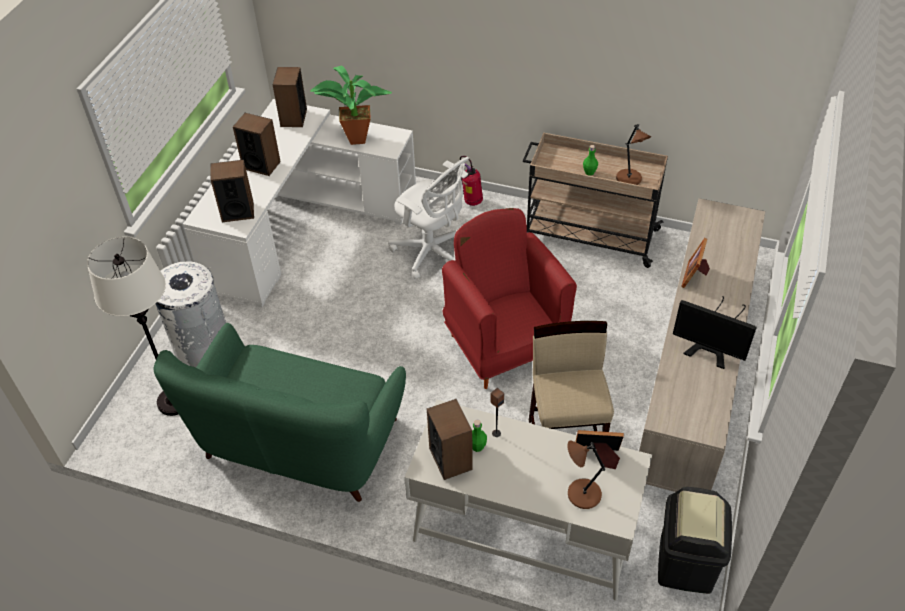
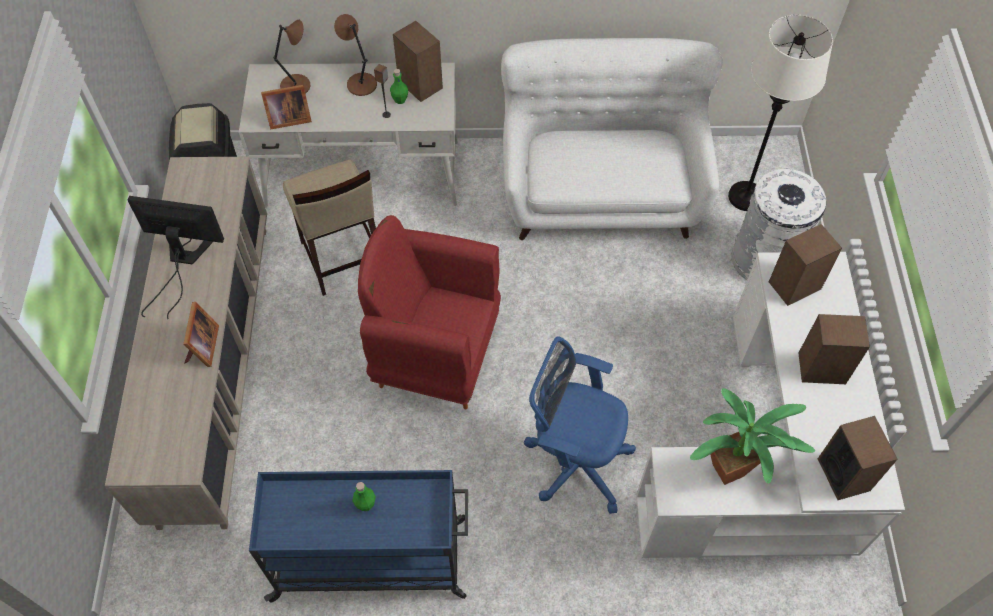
camera: 160 degrees right, 10 degrees up
(299, 443) = (600, 192): green sofa -> white sofa
(432, 253) = (574, 461): white office chair -> blue office chair
(471, 202) = (558, 575): fire extinguisher -> none
(505, 344) = (435, 353): red armchair -> red armchair turned 150 degrees clockwise
(588, 235) = (372, 559): beige cart -> blue cart
(629, 179) = (304, 507): brown table lamp -> brown table lamp (360, 83)

